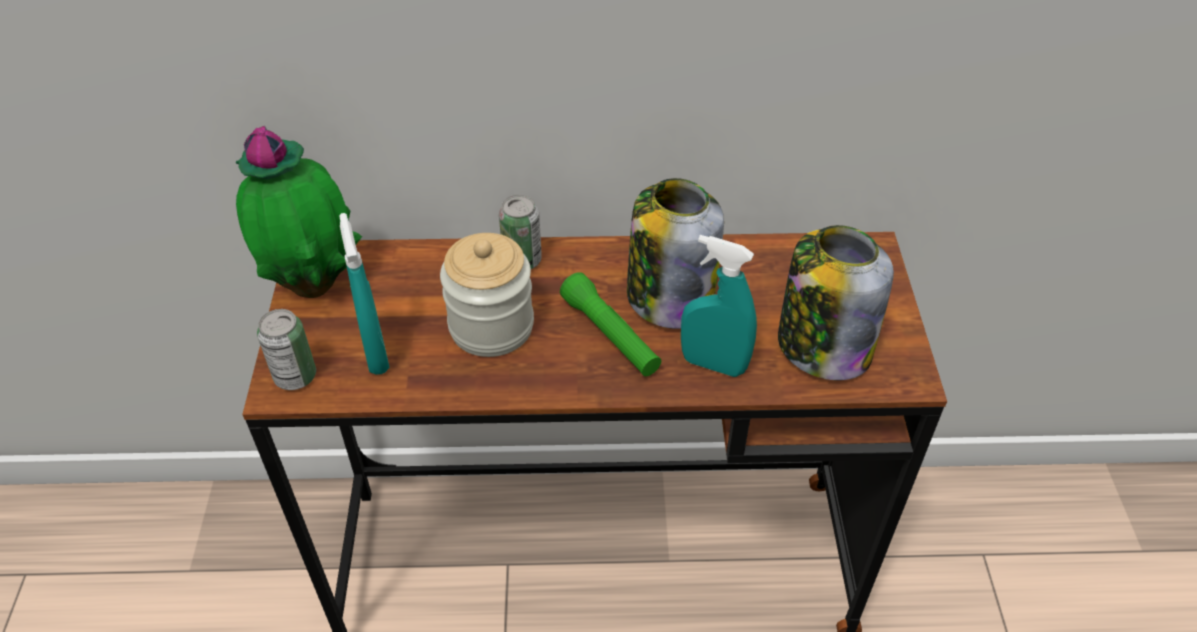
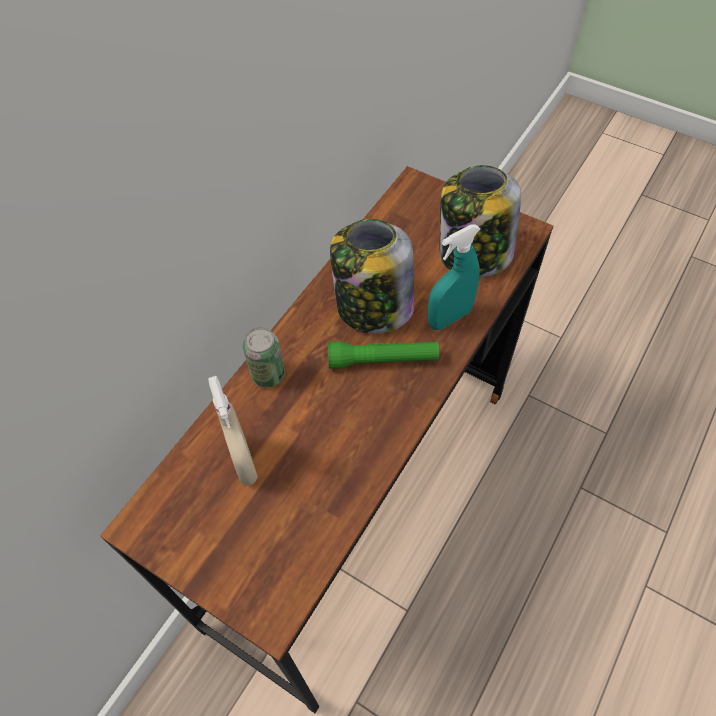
camera: 55 degrees left, 10 degrees up
(295, 376) = (267, 597): can -> none
(314, 283) = (172, 535): potted plant -> none
(375, 353) = (287, 523): turquoise spray bottle -> none
(416, 292) = (243, 462): none -> beige spray bottle
(491, 326) = (319, 429): jar -> none

